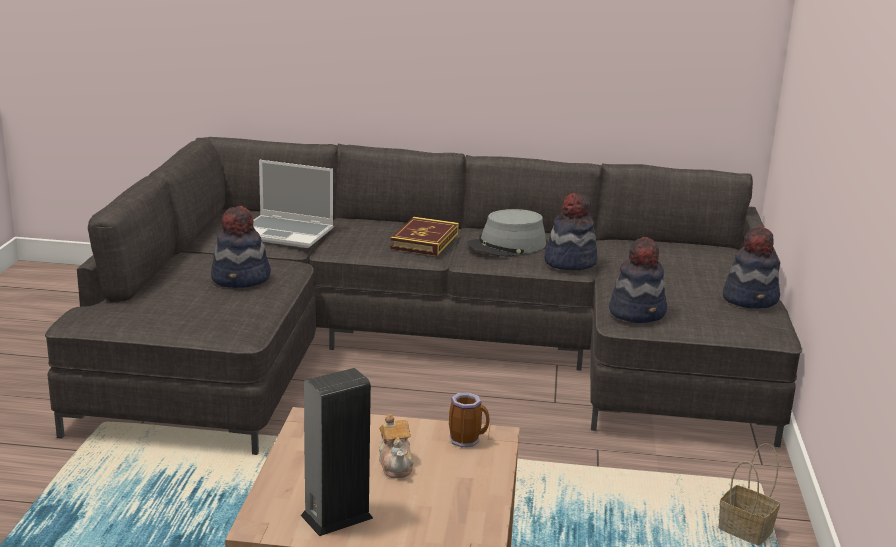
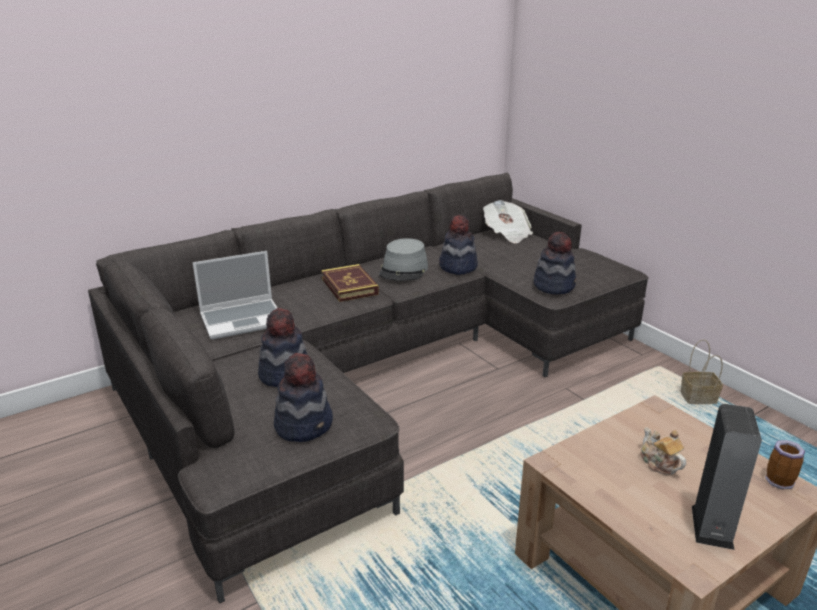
camera: 40 degrees left, 5 degrees up
(396, 464) = (659, 463): teapot -> teapot turned 150 degrees counterclockwise
(467, 440) = (653, 420): mug -> mug (780, 479)
(700, 253) = (507, 234): none -> newspaper
(751, 299) = (582, 254): hat -> hat (304, 424)

